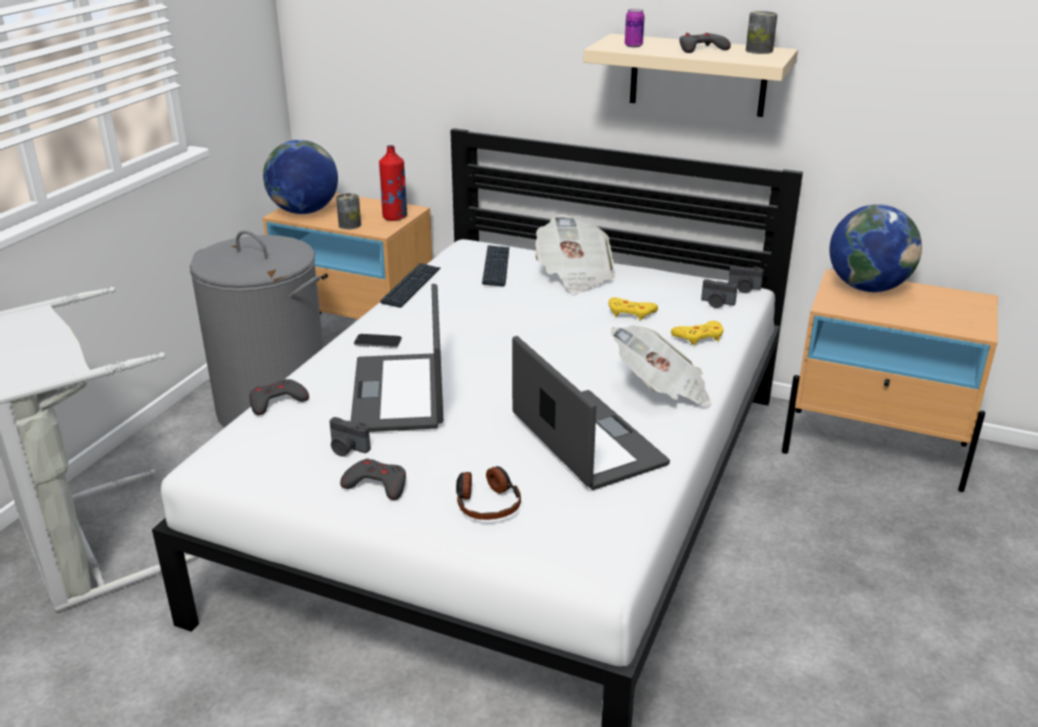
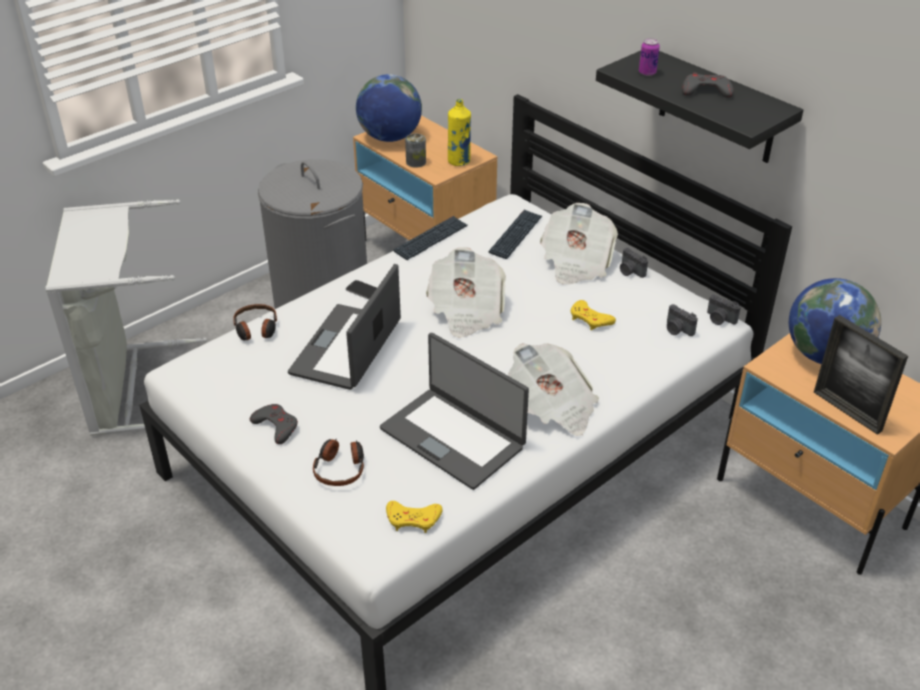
camera: 25 degrees right, 10 degrees up
(277, 401) = (256, 329): grey game controller -> headphones
(347, 449) = (277, 388): camera -> camera (630, 271)
(395, 217) = (459, 161): red bottle -> yellow bottle
(502, 334) = (466, 311): none -> newspaper
(585, 440) = (453, 437): laptop -> laptop turned 135 degrees clockwise
(698, 75) = (717, 107): beige shelf -> black shelf
(699, 337) = (630, 362): yellow game controller -> yellow game controller (413, 519)
(759, 51) = (759, 105): can -> none
(928, 321) = (847, 411): none -> picture frame

